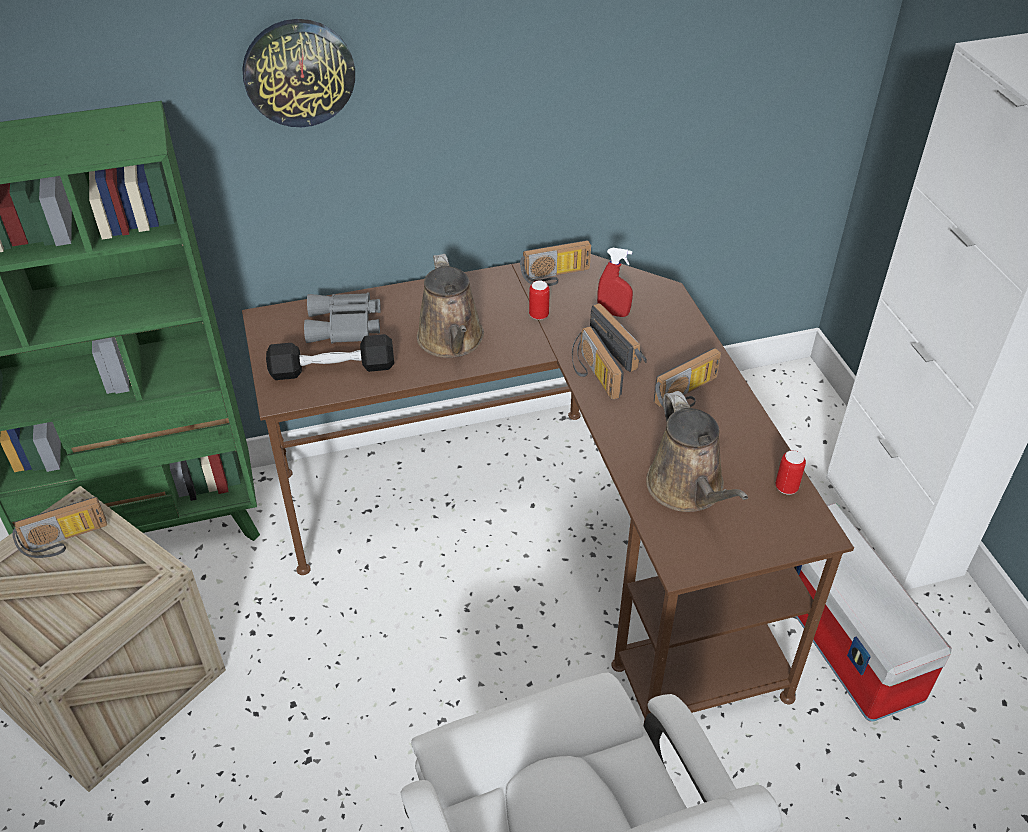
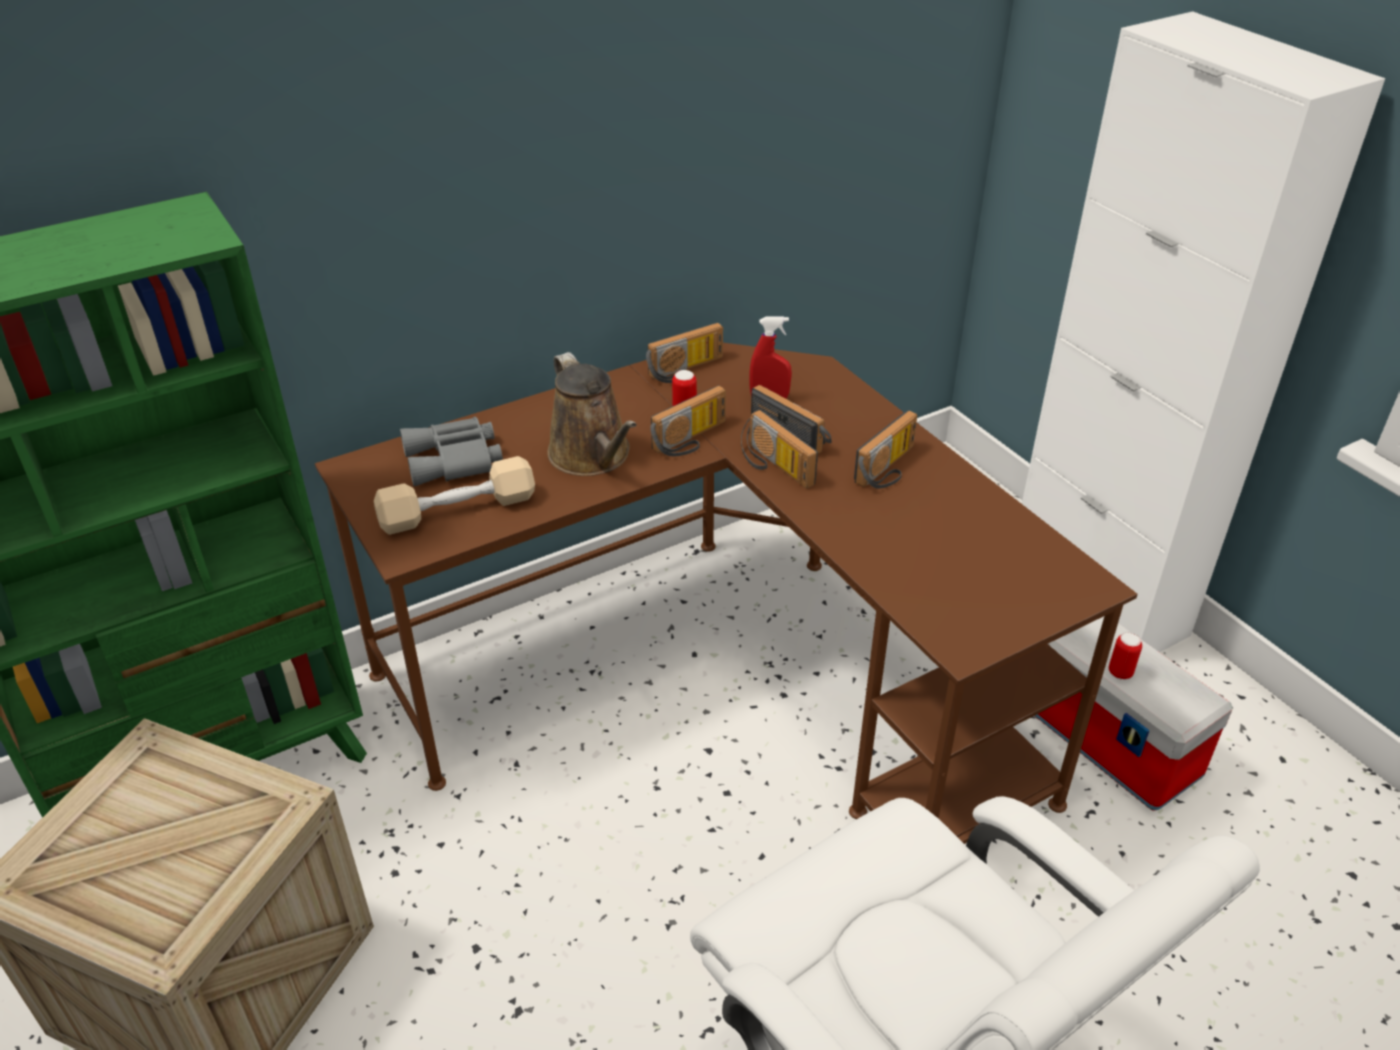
camera: 15 degrees left, 5 degrees down
(65, 541) = (146, 790): radio -> radio (692, 440)
(299, 72) = (372, 144): wall clock -> none
(332, 369) = (457, 510): black dumbbell -> beige dumbbell
(688, 489) = (933, 567): brown watering can -> none
(786, 487) = (1038, 546): can -> can (1120, 673)

